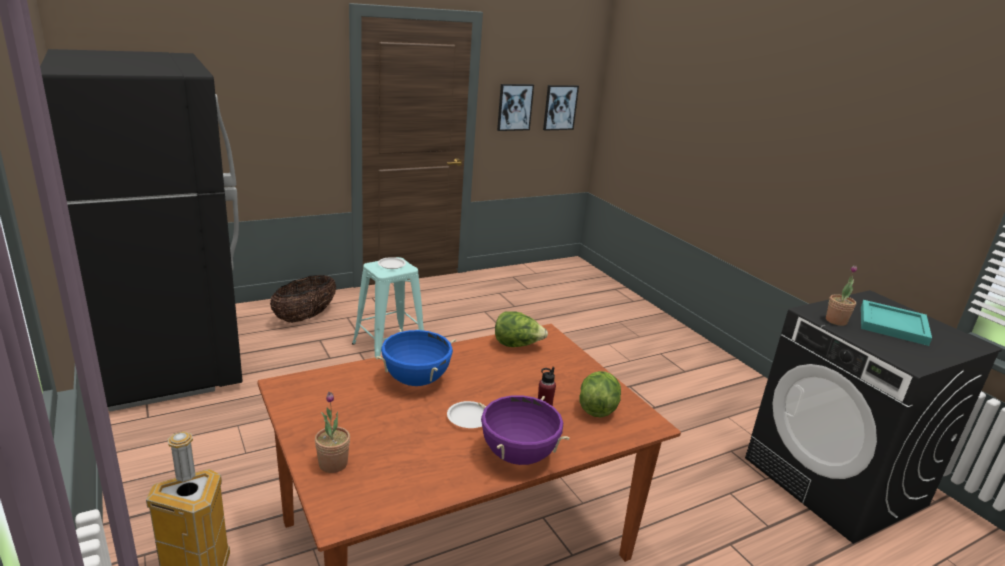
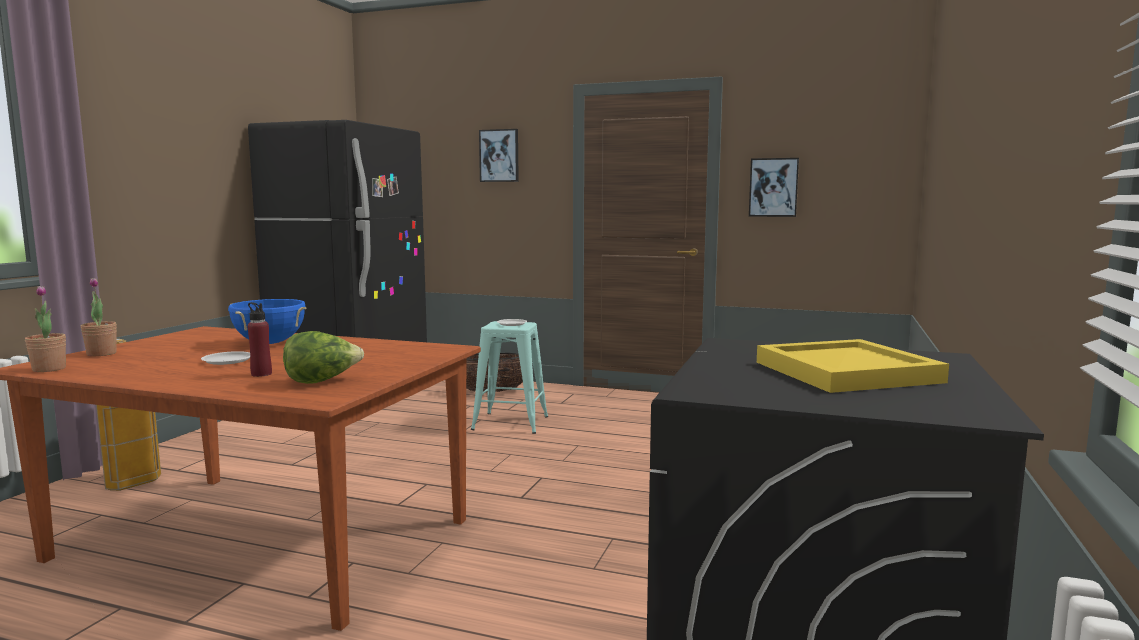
camera: 50 degrees right, 15 degrees down
(517, 345) = (401, 347): lettuce -> none
(518, 455) = (181, 379): purple cooking pot -> none
(560, 107) = (847, 188): picture -> picture (499, 155)
(836, 321) = (739, 352): potted plant -> potted plant (49, 369)
(892, 325) = (843, 371): turquoise tray -> yellow tray

